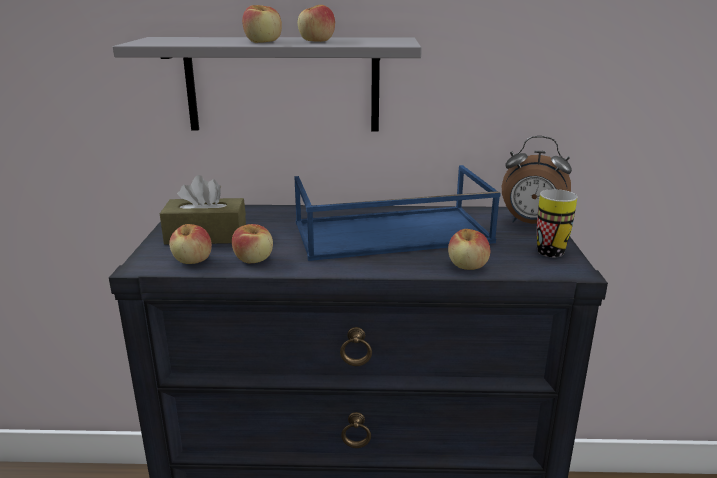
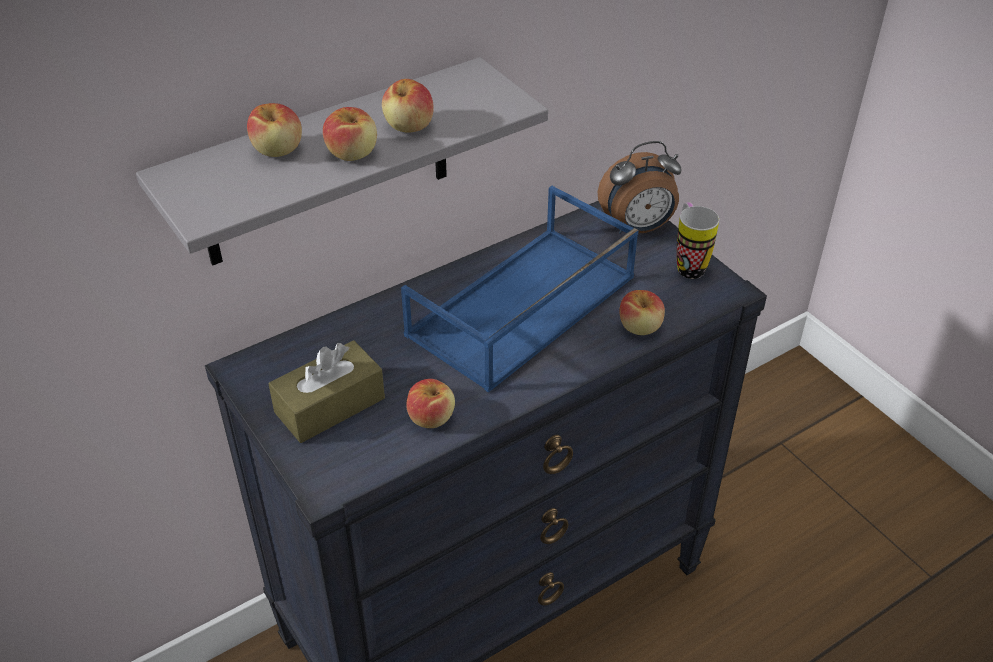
camera: 35 degrees left, 20 degrees up
(192, 260) = (369, 452): apple -> apple (278, 149)

